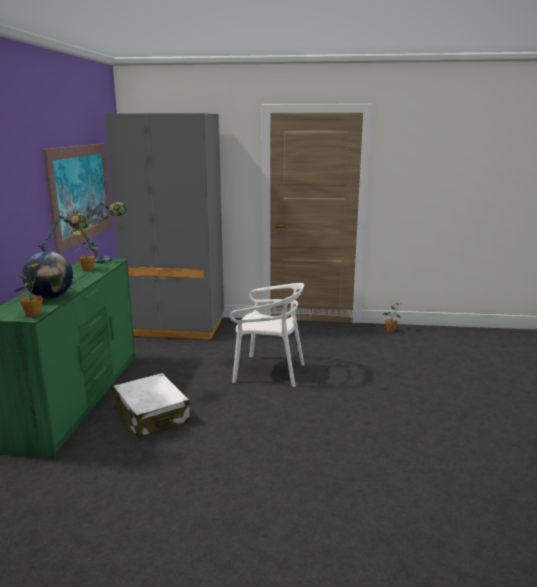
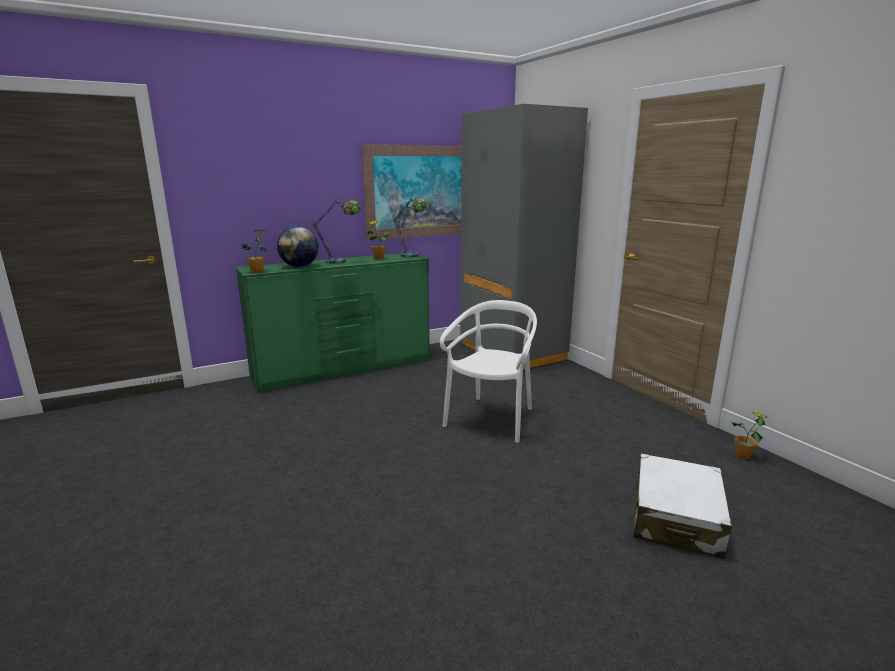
camera: 55 degrees right, 0 degrees up
(151, 415) = (346, 401): white suitcase -> white suitcase (676, 518)
(268, 372) = (491, 419): white chair -> white chair turned 135 degrees counterclockwise

